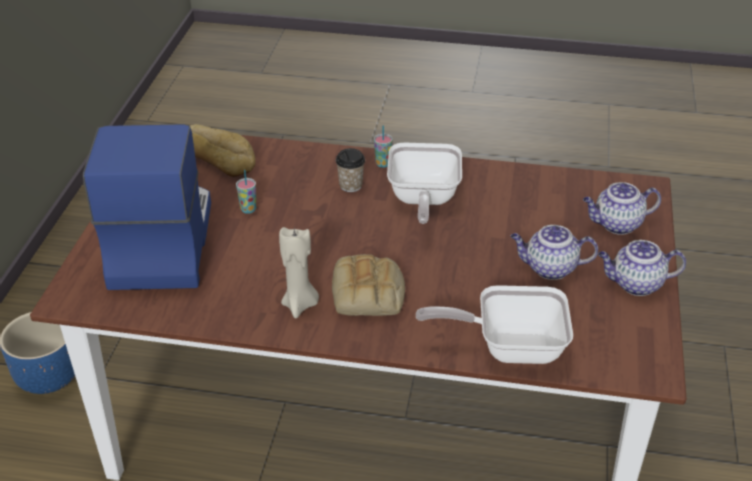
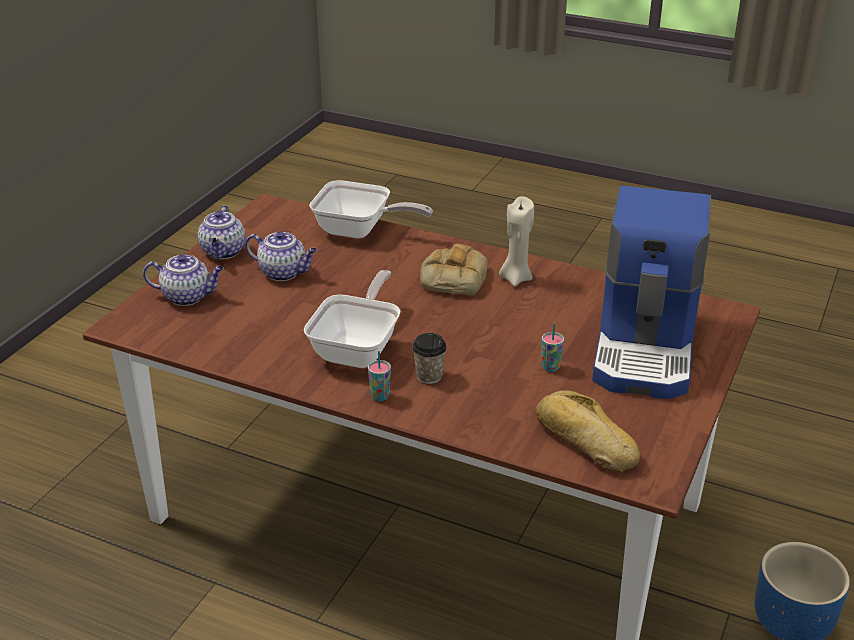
camera: 165 degrees left, 5 degrees down
(635, 284) = (224, 252): teapot -> teapot turned 75 degrees clockwise

